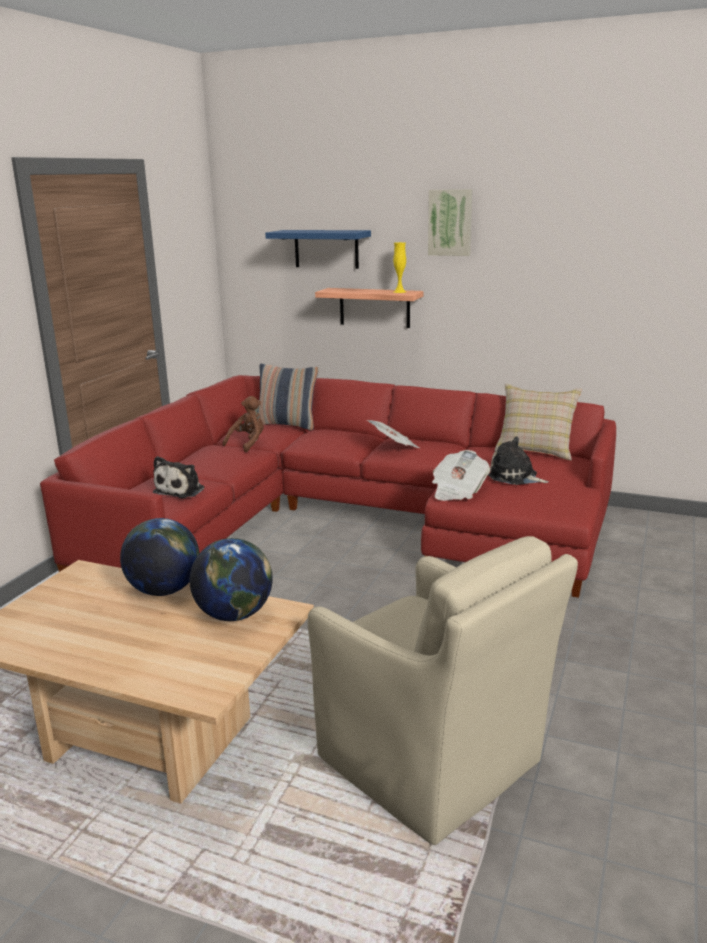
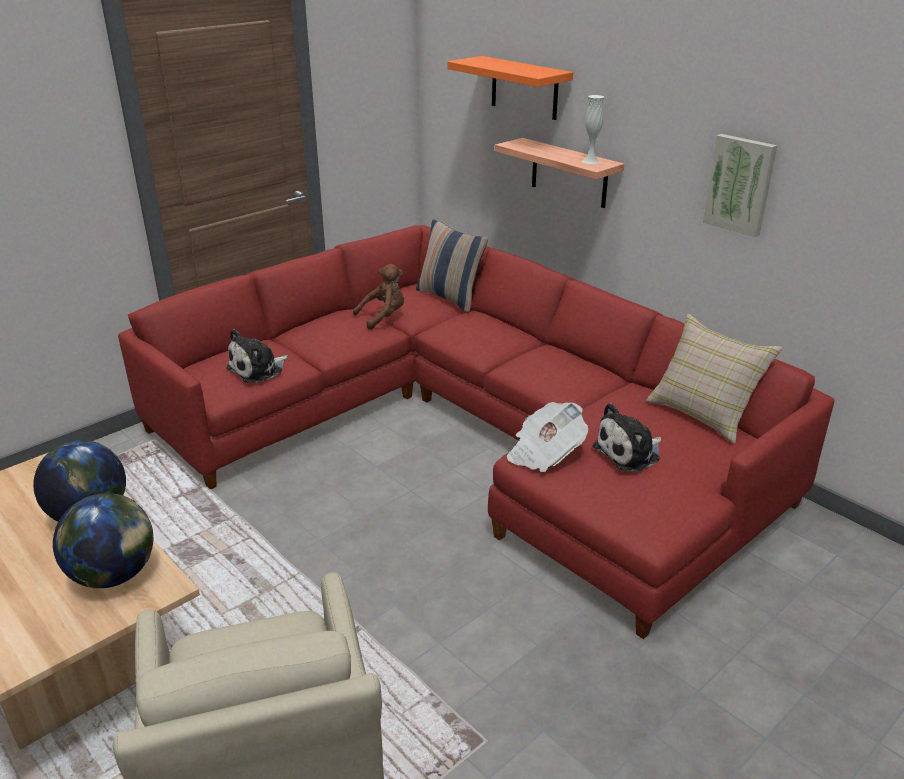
camera: 25 degrees right, 10 degrees up
(326, 249) = (524, 88): blue shelf -> orange shelf
(394, 447) = (532, 363): newspaper -> none
(399, 292) = (590, 161): yellow vase -> white vase
(450, 222) = (665, 77): picture -> picture (740, 184)
(515, 477) = (630, 453): plush toy -> plush toy turned 90 degrees counterclockwise

